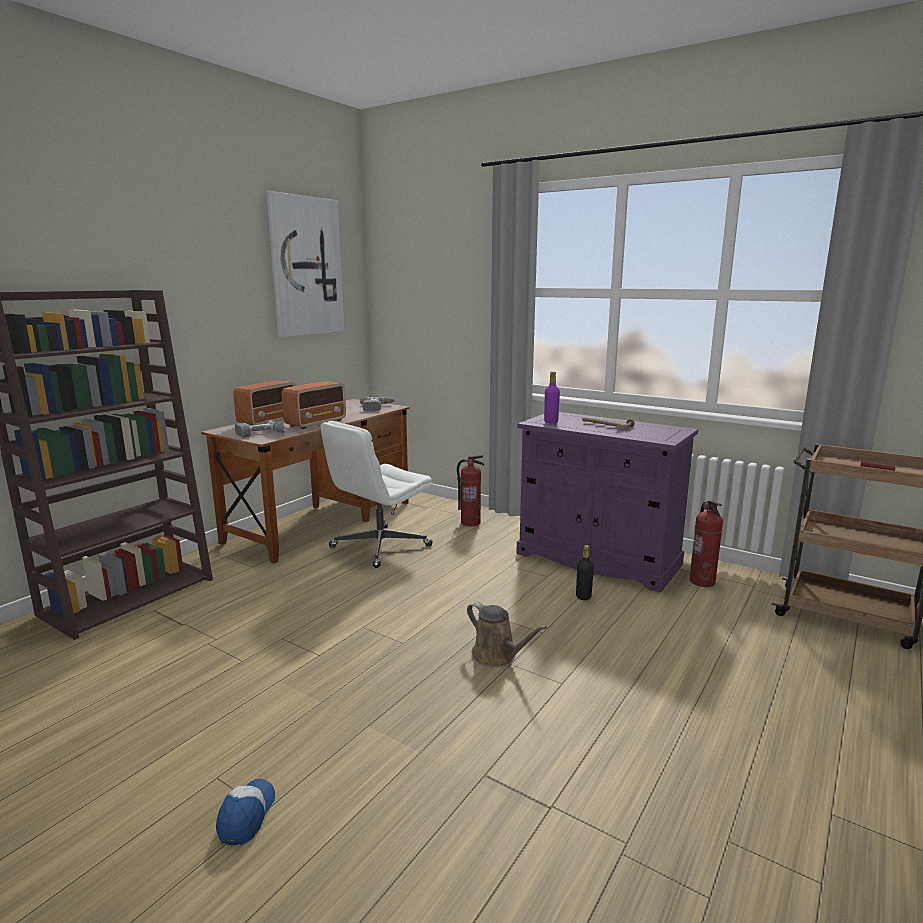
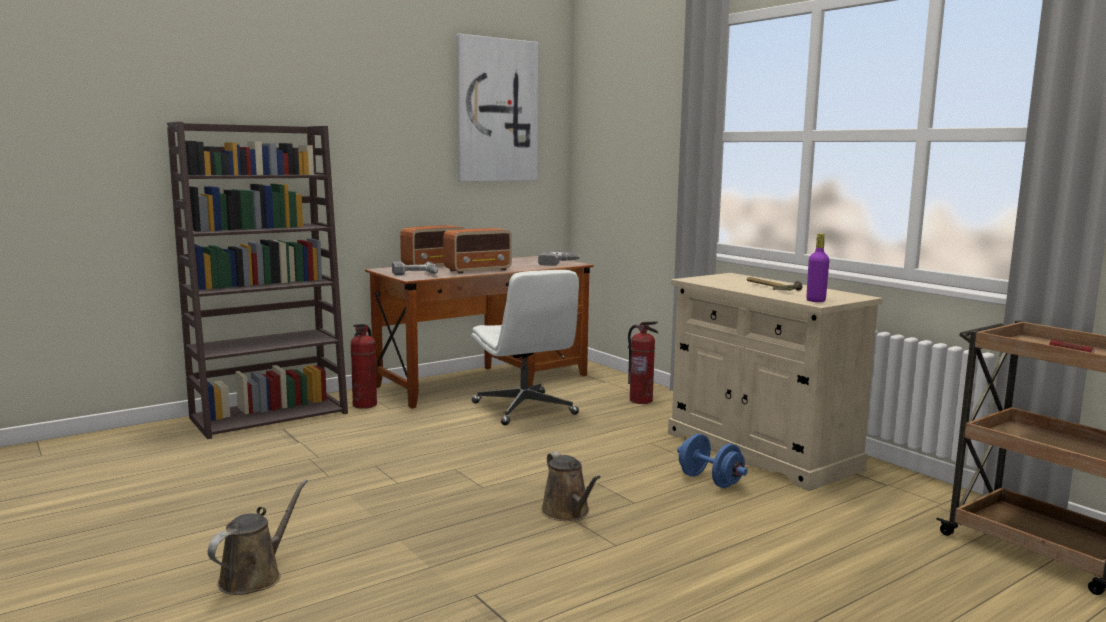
camera: 20 degrees right, 5 degrees down
(246, 816) = (255, 576): cap -> brown watering can
(380, 547) = (525, 409): white office chair -> white office chair turned 90 degrees counterclockwise
(551, 422) = (711, 280): purple bottle -> purple bottle (815, 301)
(583, 596) = (710, 480): black bottle -> blue dumbbell
(597, 559) = (760, 451): purple cabinet -> beige cabinet
(702, 581) = (875, 489): fire extinguisher -> fire extinguisher (365, 405)

